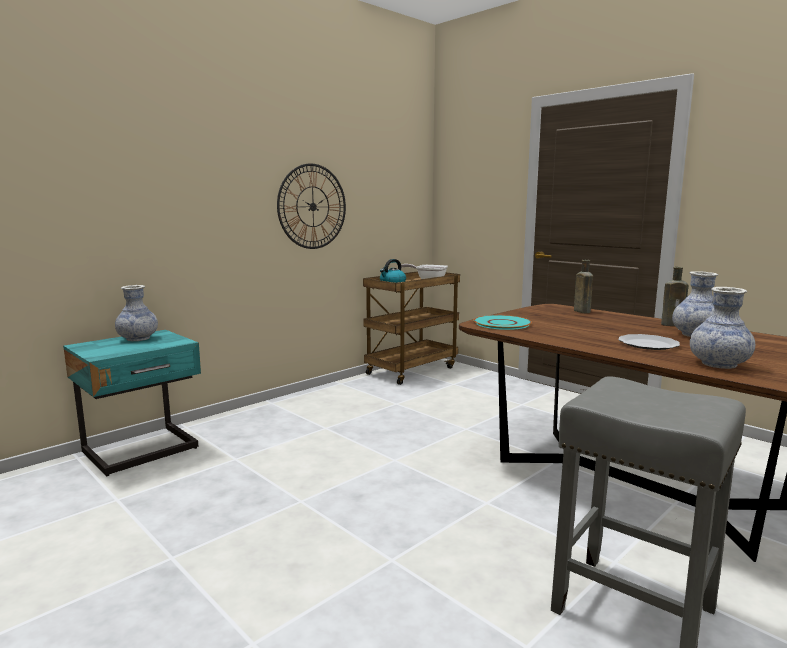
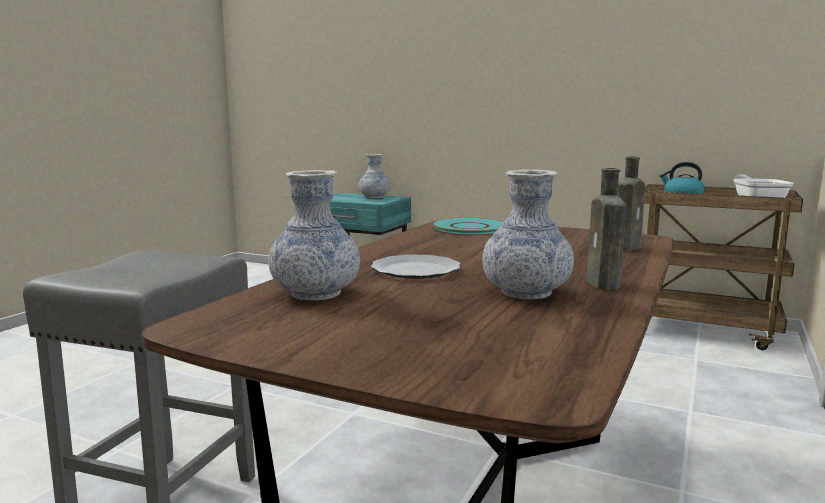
camera: 70 degrees right, 0 degrees up
(312, 206) = (580, 89): wall clock -> none

